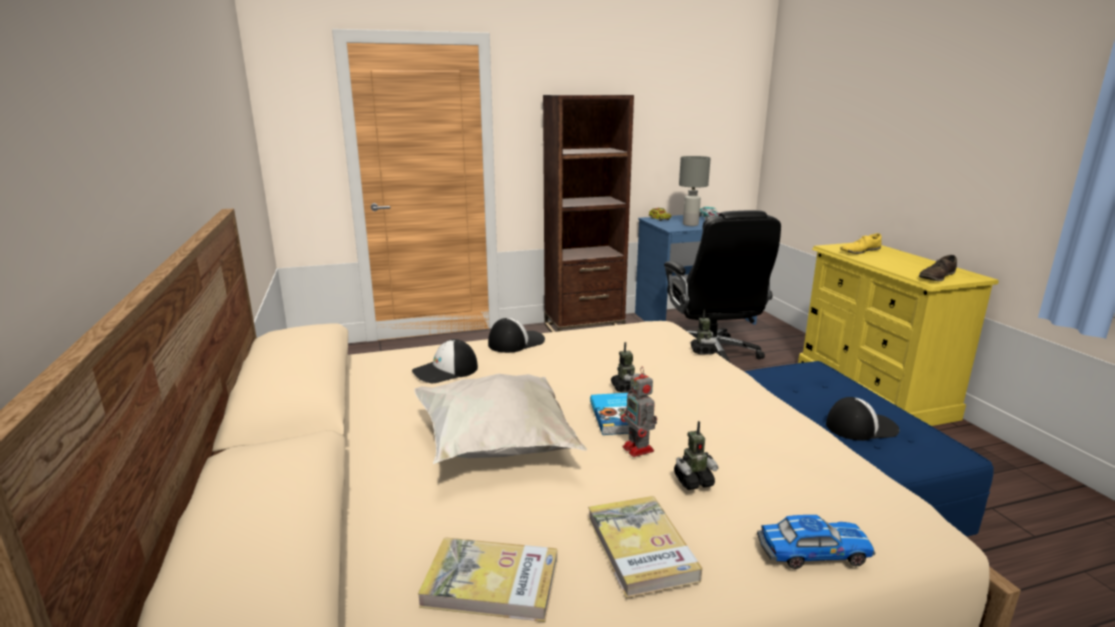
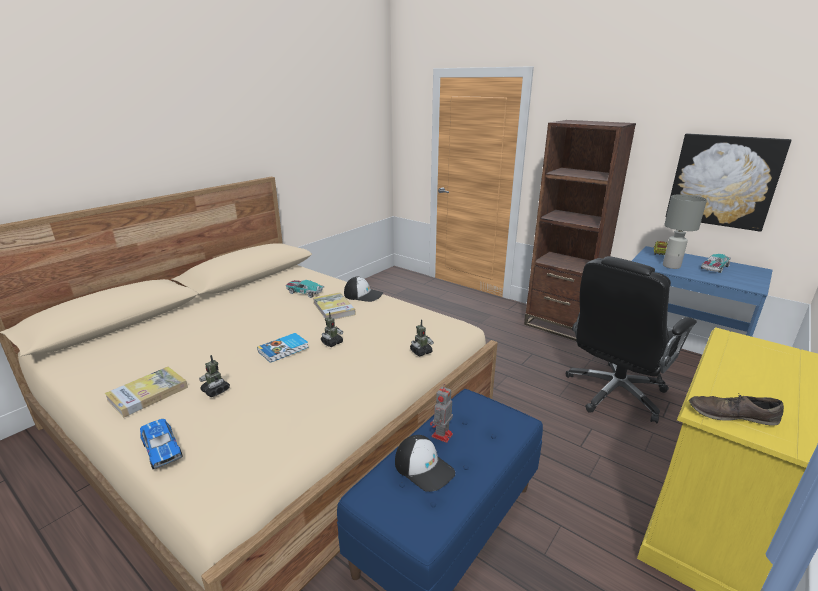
camera: 55 degrees right, 5 degrees up
(445, 371) = (304, 292): cap -> toy car
(491, 583) = (113, 366): book -> book (333, 308)
(497, 449) = (227, 331): white pillow -> none
(639, 449) = (245, 366): toy robot -> toy robot (441, 436)
(686, 143) = (723, 181): none -> picture
(859, 251) = (749, 354): yellow shoe -> none

